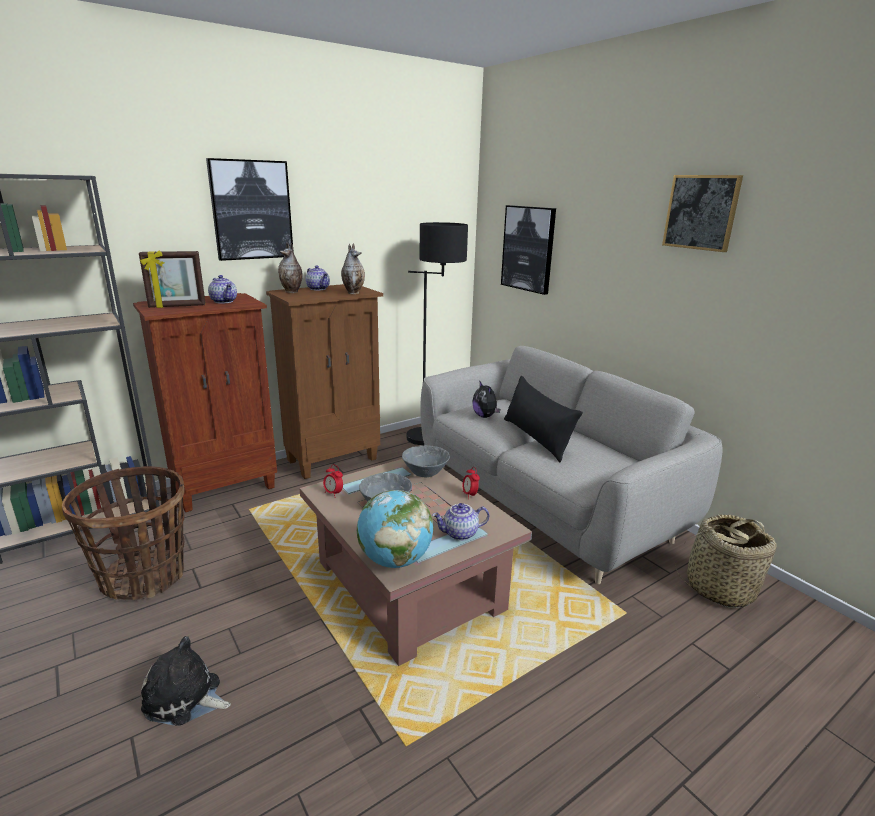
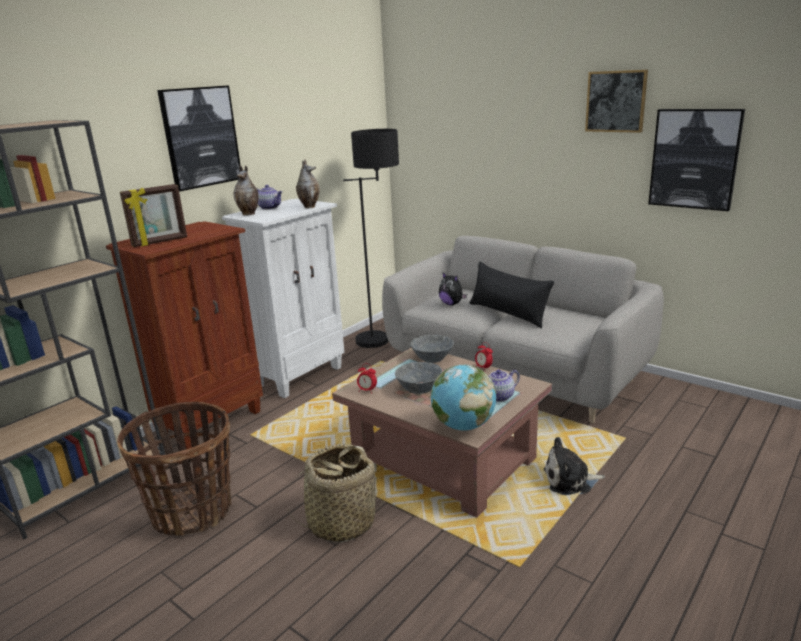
camera: 15 degrees left, 0 degrees up
(185, 698) = (314, 588): plush toy -> plush toy (570, 480)
(224, 301) = (199, 231): teapot -> none
(333, 460) = (300, 377): brown cabinet -> white cabinet
(528, 249) = (450, 146): picture -> picture (694, 159)
(719, 588) = (681, 405): basket -> basket (341, 522)

